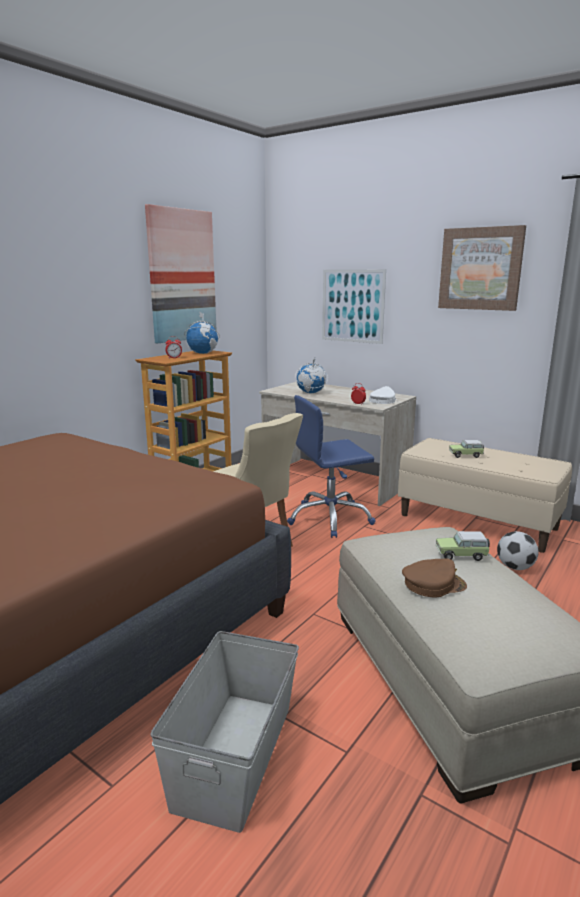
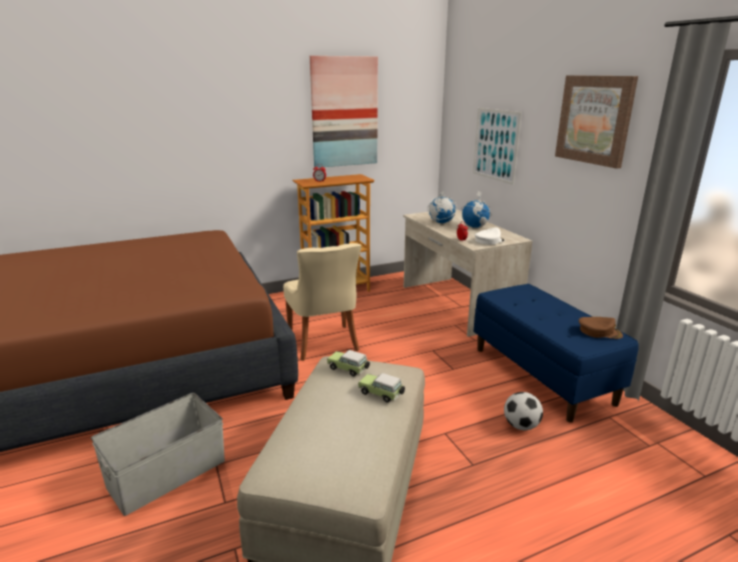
camera: 30 degrees right, 5 degrees up
(203, 353) = (350, 178): globe -> globe (475, 227)
(330, 518) = (413, 336): blue office chair -> none
(433, 584) = (324, 407): brown cap -> brown cap (599, 331)
(466, 455) = (535, 309): toy car -> toy car (349, 369)
(478, 521) = (542, 375): beige bench -> blue bench

